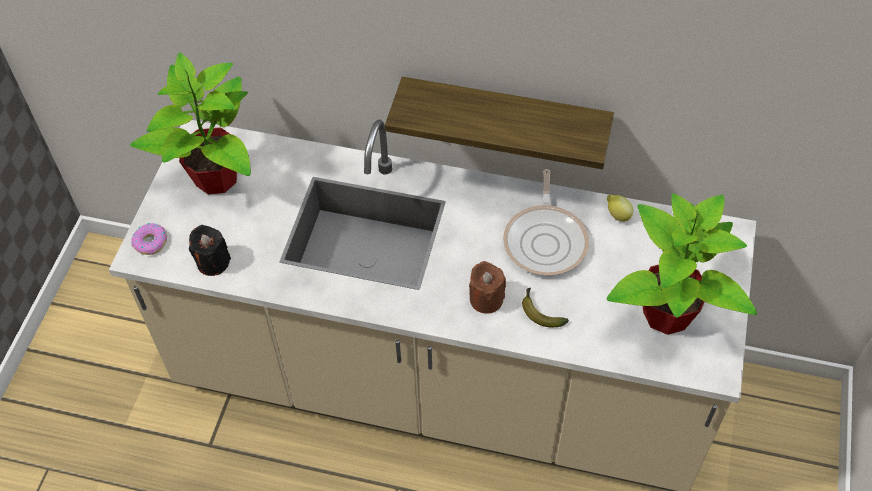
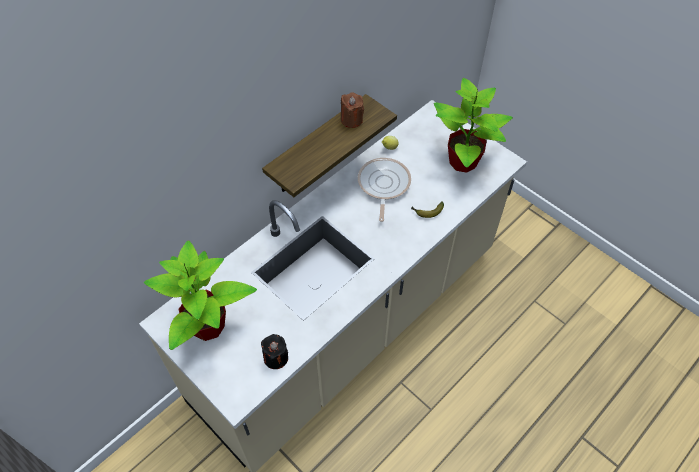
camera: 60 degrees left, 0 degrees up
(151, 242) = (231, 389): donut -> none
(486, 299) = (402, 231): brown candle -> brown candle (351, 120)
(546, 240) = (383, 185): frying pan -> frying pan turned 120 degrees counterclockwise

